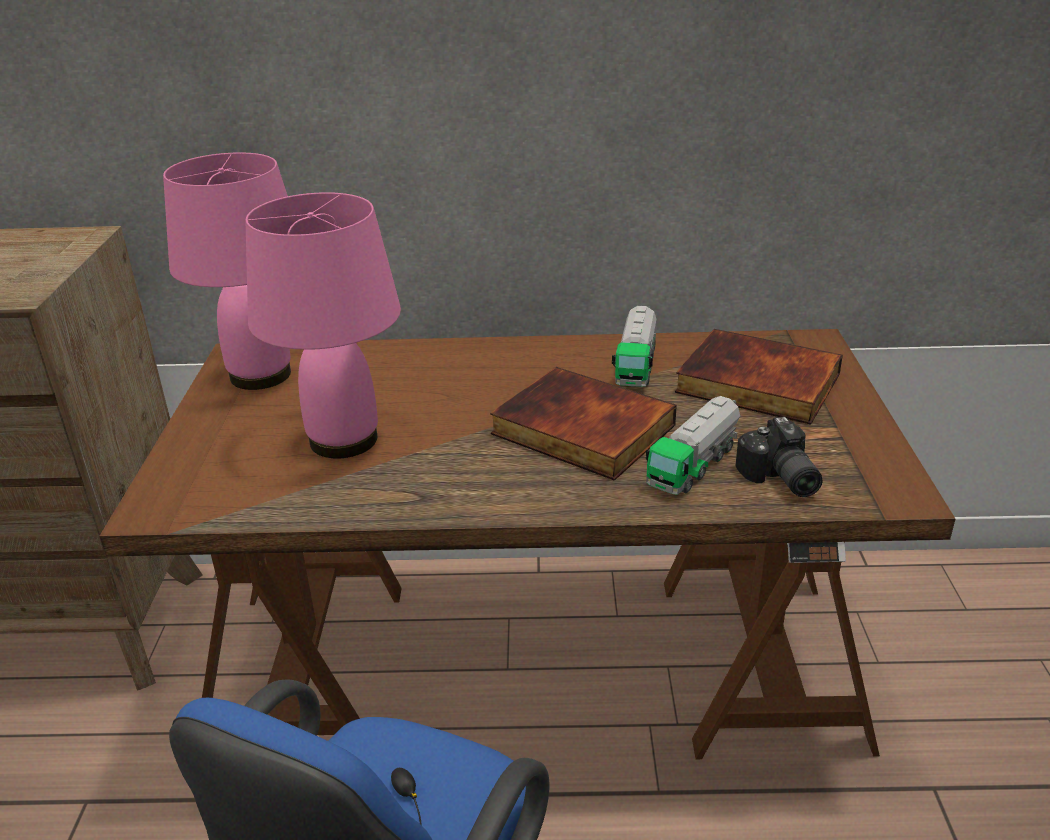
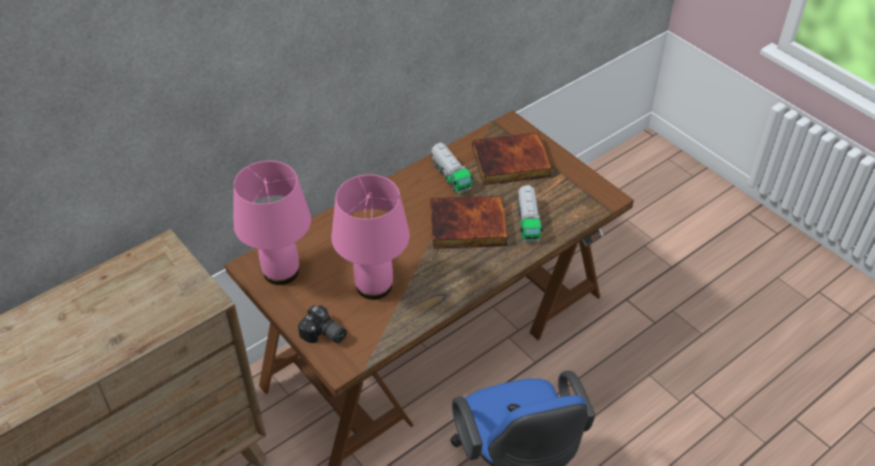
camera: 40 degrees left, 15 degrees up
(778, 479) = (564, 212): camera -> camera (323, 335)

